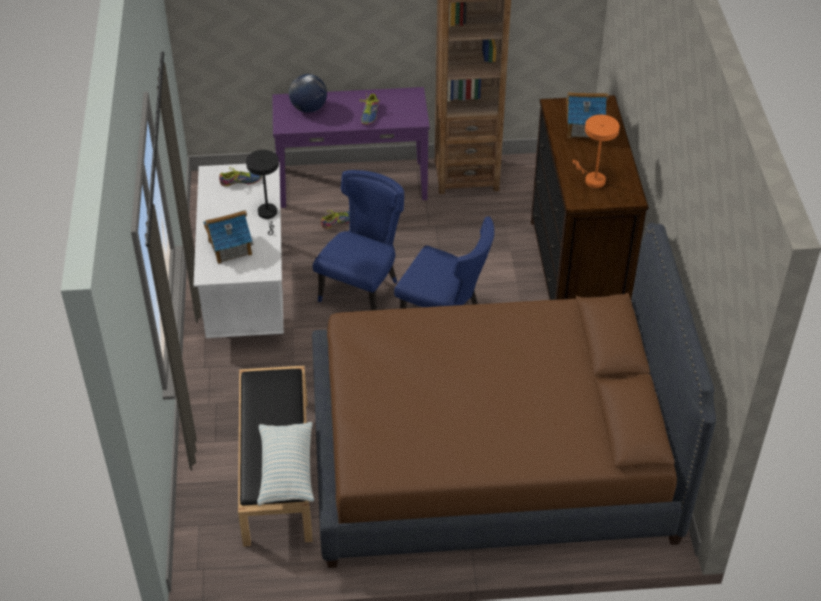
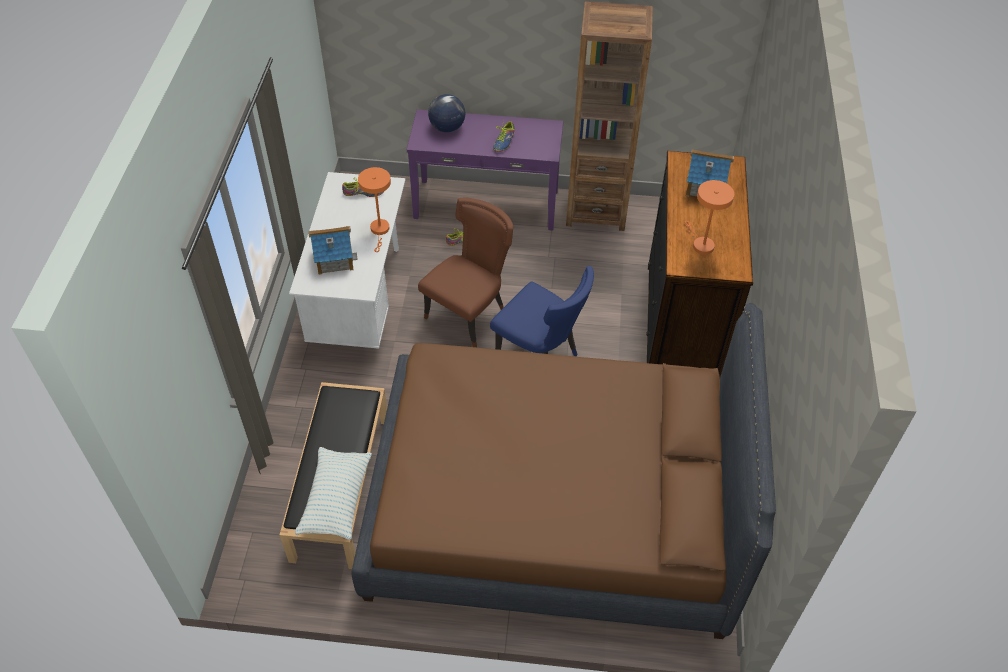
camera: 10 degrees right, 5 degrees up
(268, 215) = (380, 231): black table lamp -> orange table lamp
(363, 291) = (469, 314): blue chair -> brown chair

